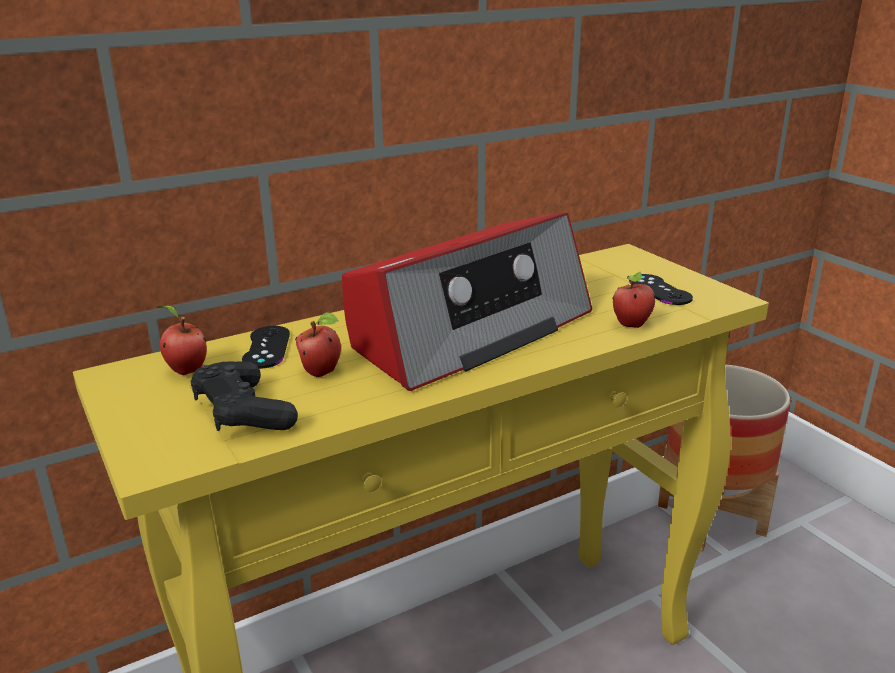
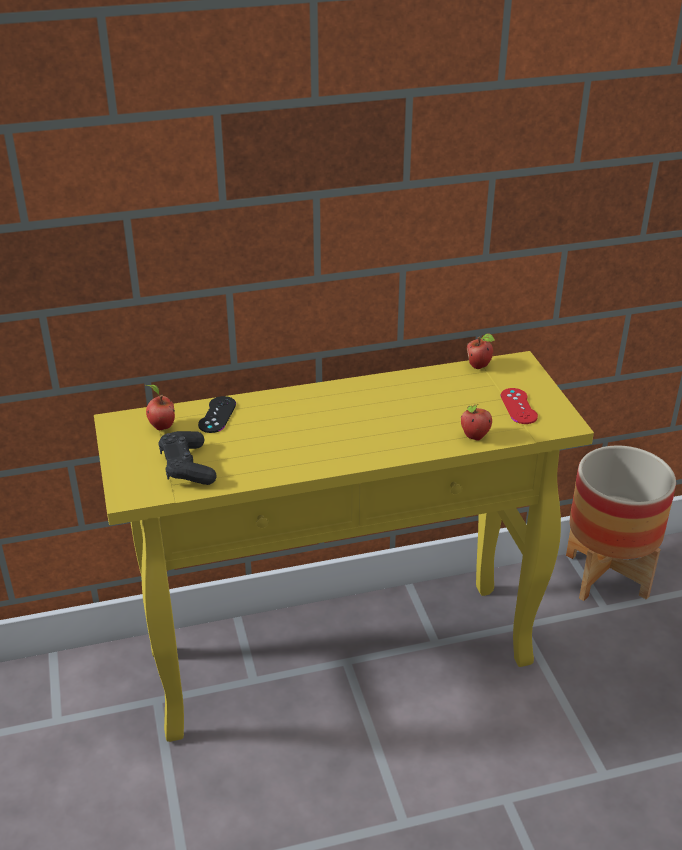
camera: 15 degrees right, 10 degrees up
(322, 372) = (245, 443): apple -> apple (479, 366)
(468, 331) = (356, 423): radio -> none
(659, 290) = (518, 406): black game controller -> red game controller

